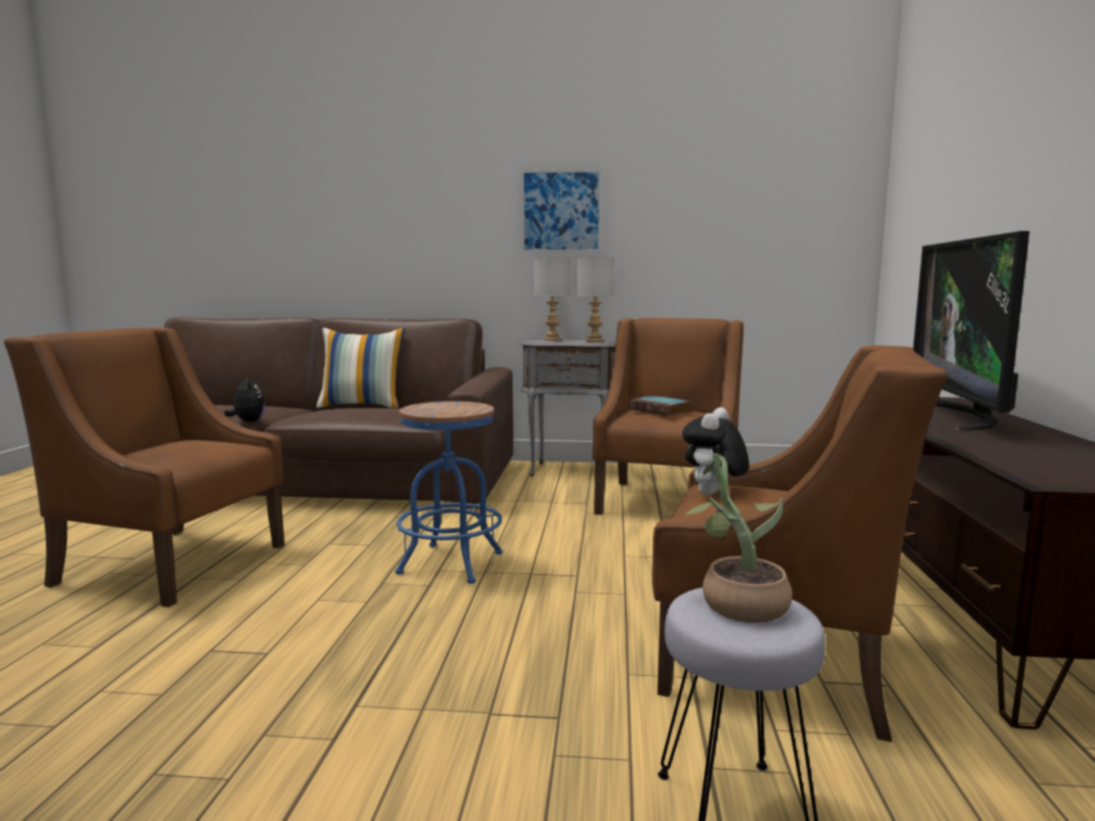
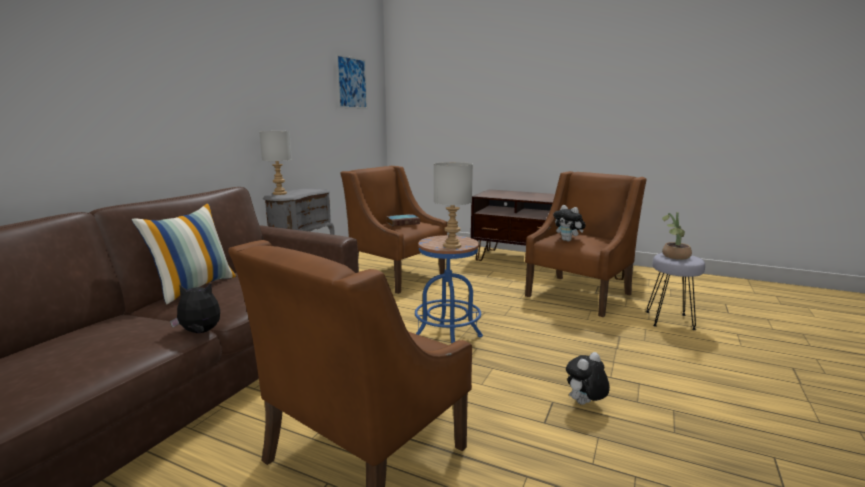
camera: 70 degrees left, 5 degrees up
(257, 680) = (584, 404): none -> plush toy
(561, 211) = (260, 92): picture -> picture (351, 83)
(594, 341) = (309, 190): grey table lamp -> grey table lamp (452, 246)
(960, 415) = (527, 195): television -> none

